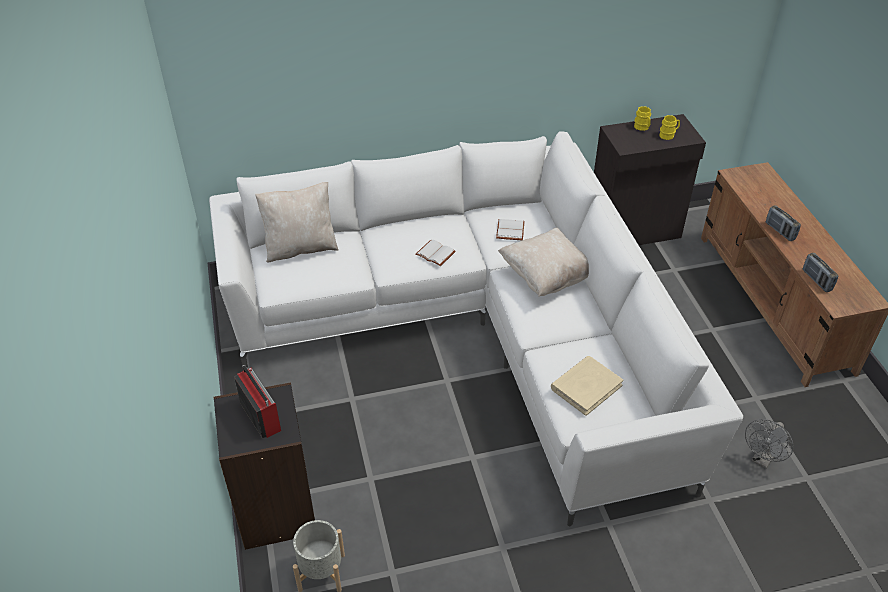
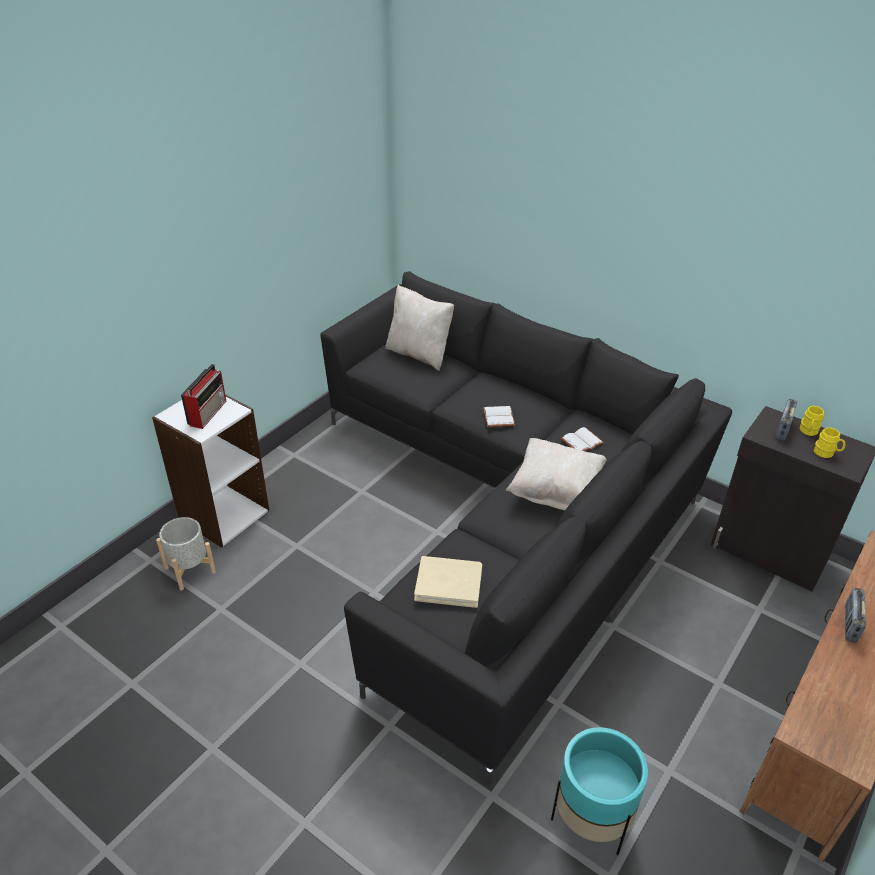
camera: 50 degrees right, 5 degrees down
(275, 510) = (223, 514): black bookcase -> white bookcase
(478, 334) = (507, 521): white sofa -> black sofa
(762, 459) = (591, 819): grey fan -> turquoise planter
(816, 280) = (815, 693): radio -> radio (783, 429)

